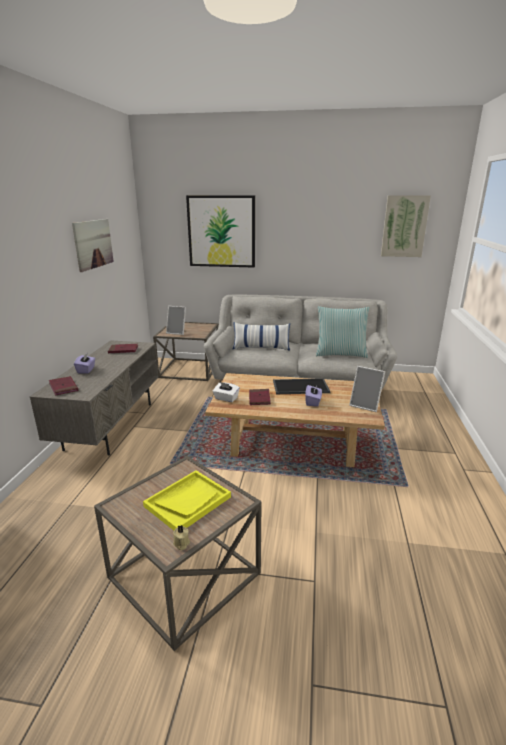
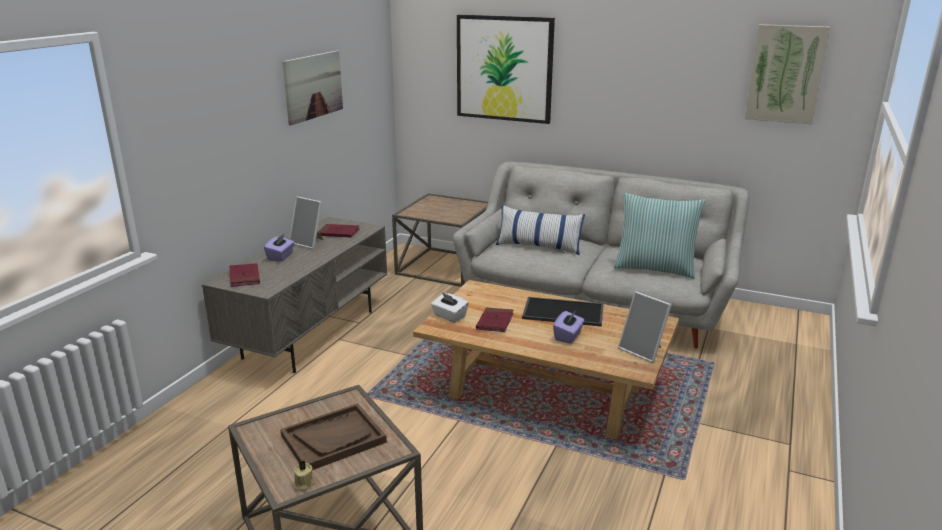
camera: 15 degrees right, 0 degrees up
(177, 332) = (428, 212): picture frame -> picture frame (309, 243)
(188, 501) = (333, 439): yellow tray -> brown tray

